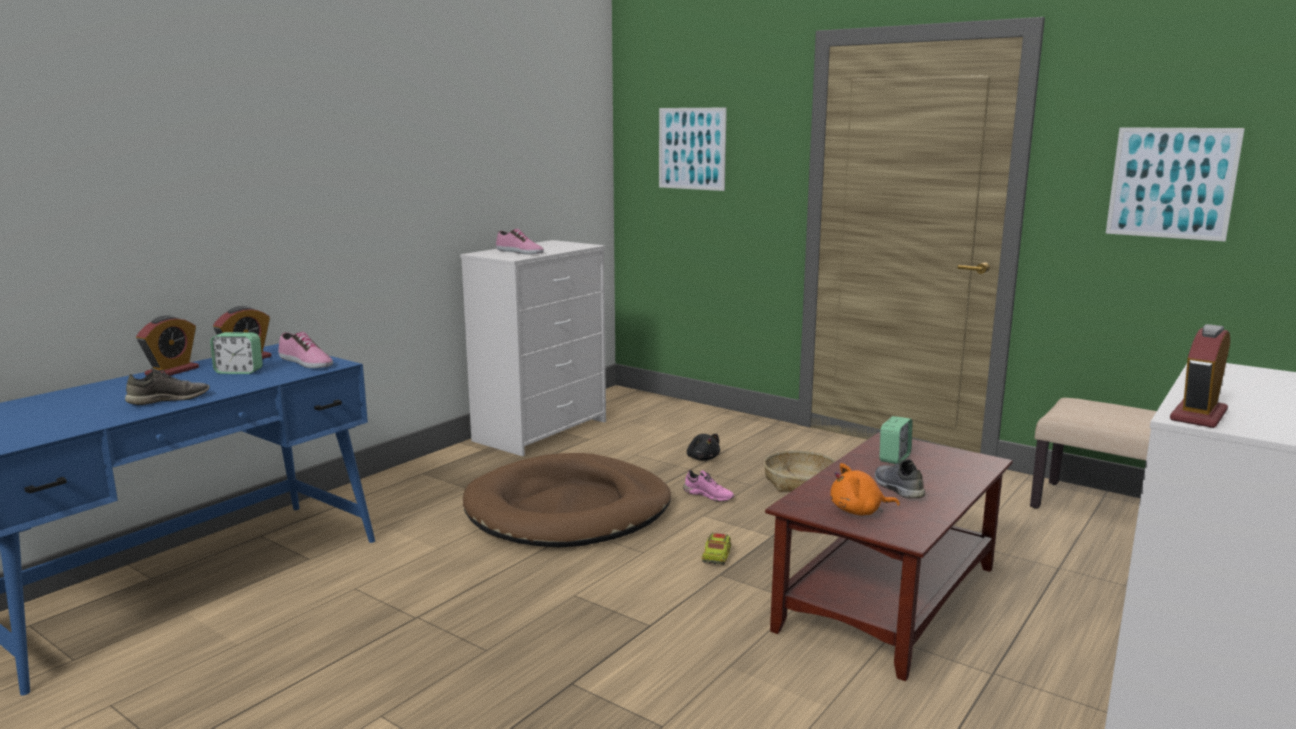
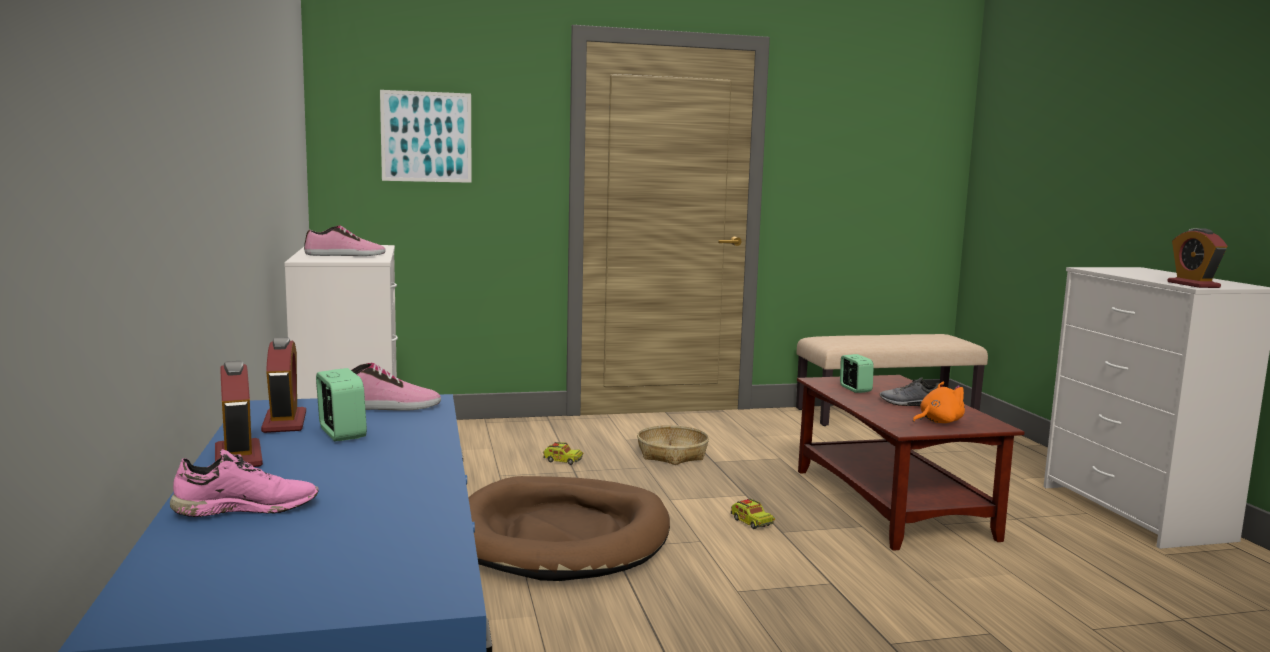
camera: 50 degrees left, 5 degrees down
(169, 399) = (399, 477): grey shoe -> none
(239, 371) = (341, 433): alarm clock -> alarm clock turned 75 degrees counterclockwise
(702, 458) = (562, 461): black plush toy -> toy truck
(709, 495) = (638, 485): pink shoe -> pink shoe (247, 508)
(859, 511) = (938, 421): orange plush toy -> orange plush toy turned 150 degrees counterclockwise
(1171, 183) = (858, 167): picture -> none

